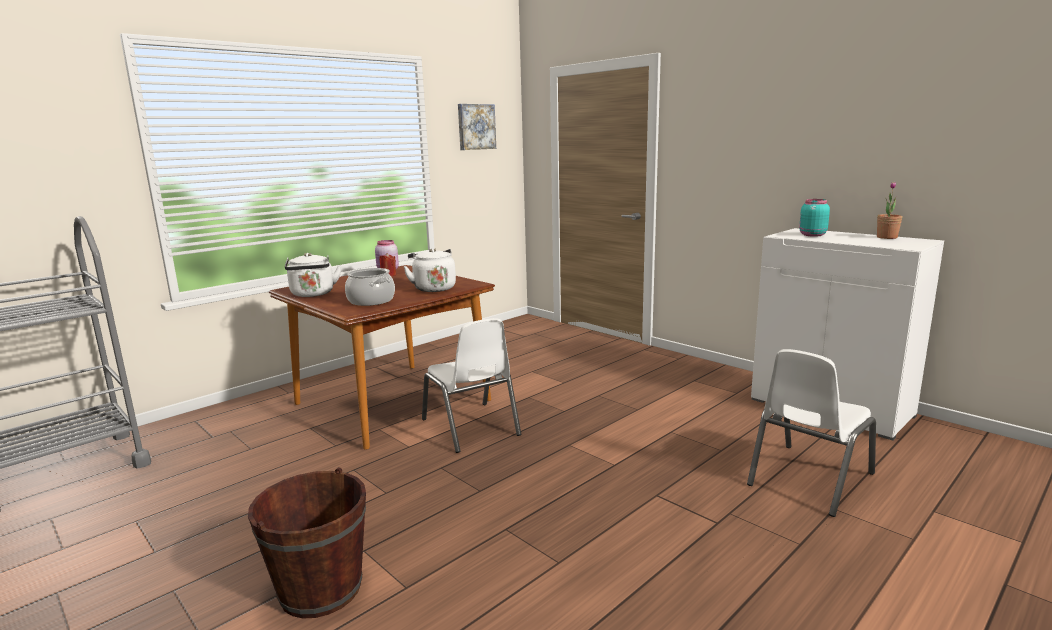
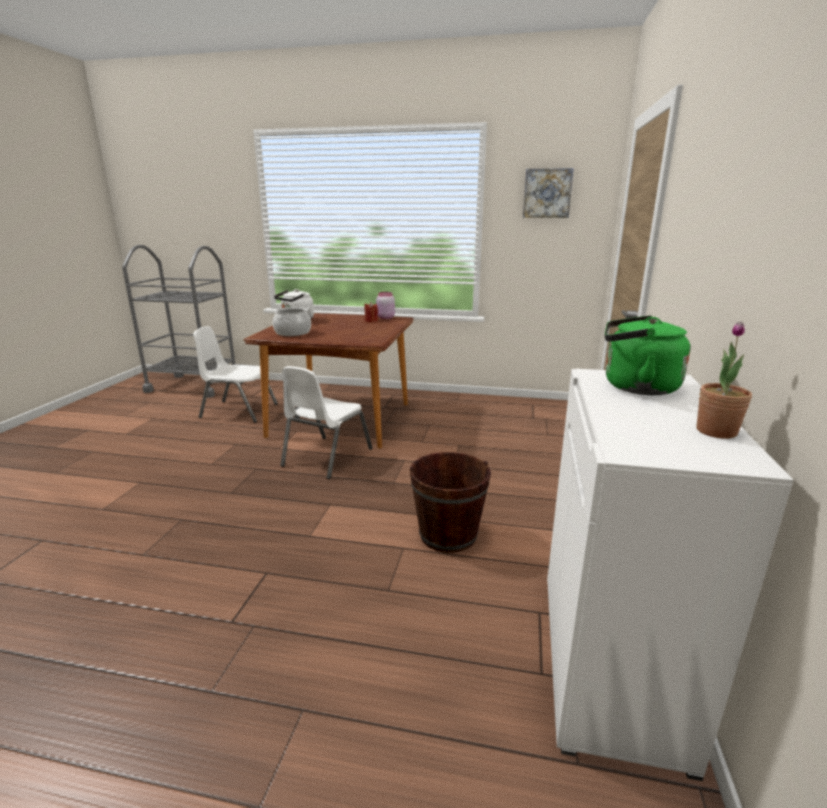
camera: 55 degrees right, 5 degrees up
(321, 589) = (97, 485): brown bucket -> brown bucket (448, 535)
(433, 288) = (345, 336): white kettle -> none
(808, 479) = (364, 673): white chair -> white chair (238, 411)
(811, 235) = (635, 387): turquoise jar -> green kettle

